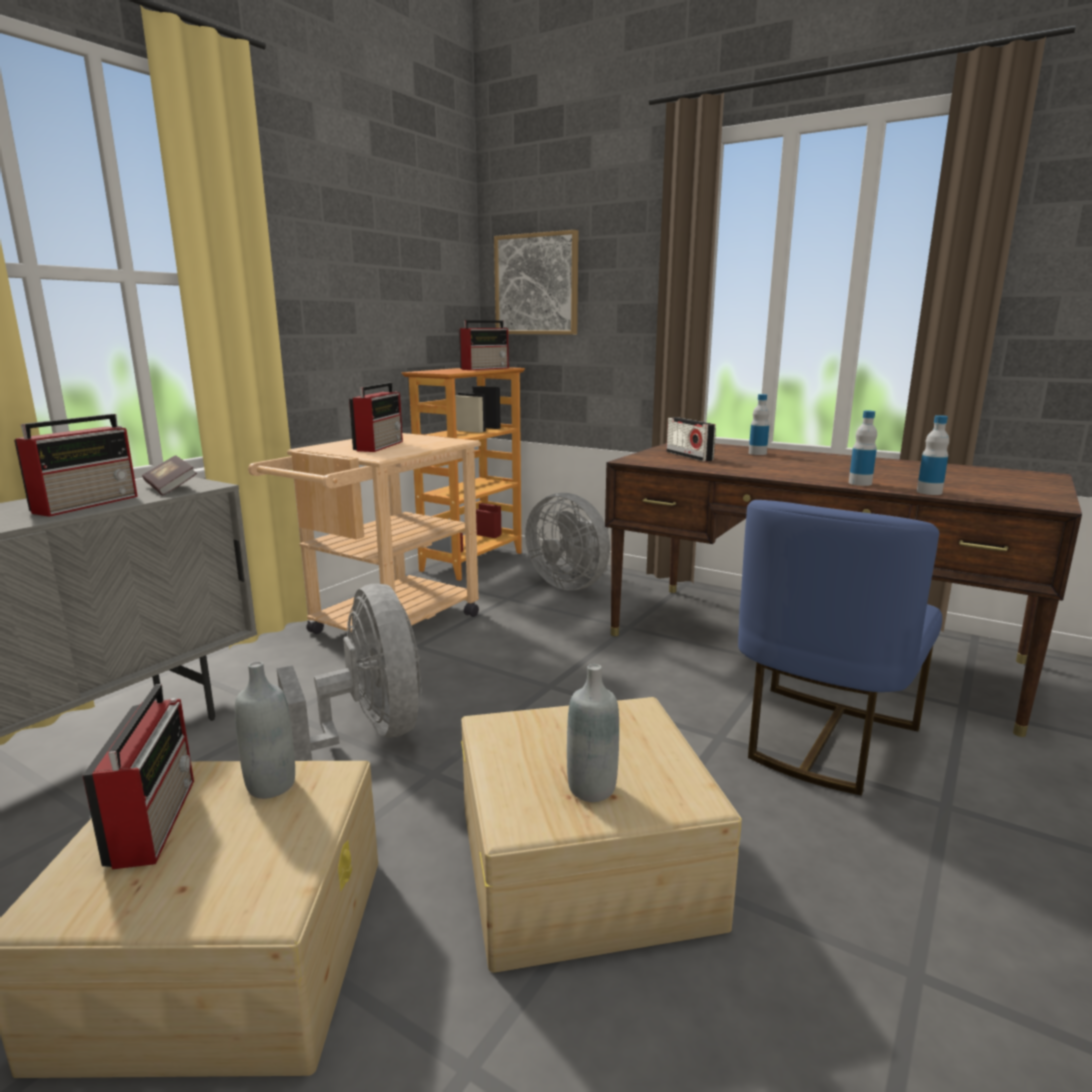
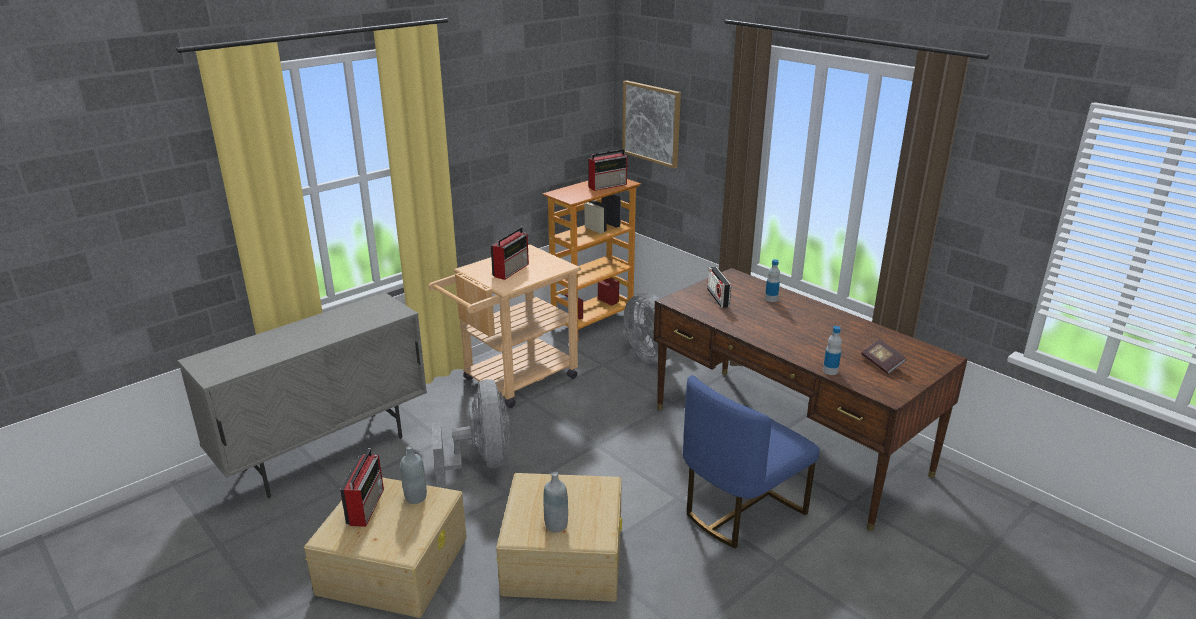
camera: 15 degrees right, 10 degrees up
(88, 504) = (340, 327): radio -> none
(171, 488) = (382, 314): book -> book (882, 364)
(860, 483) = (797, 353): bottle -> none

